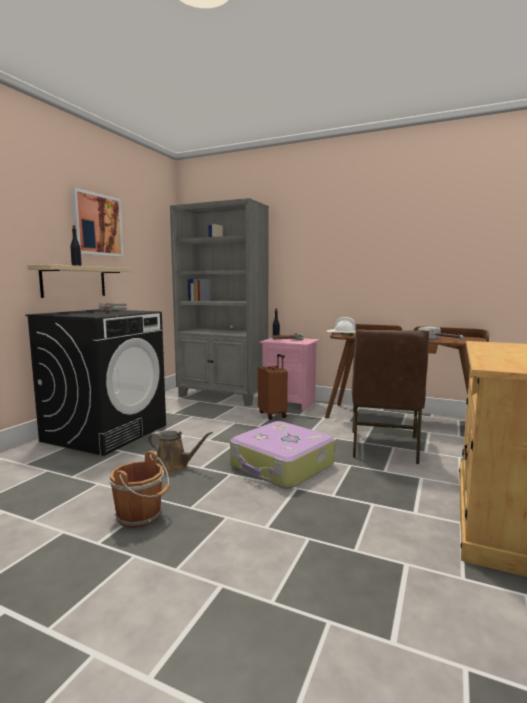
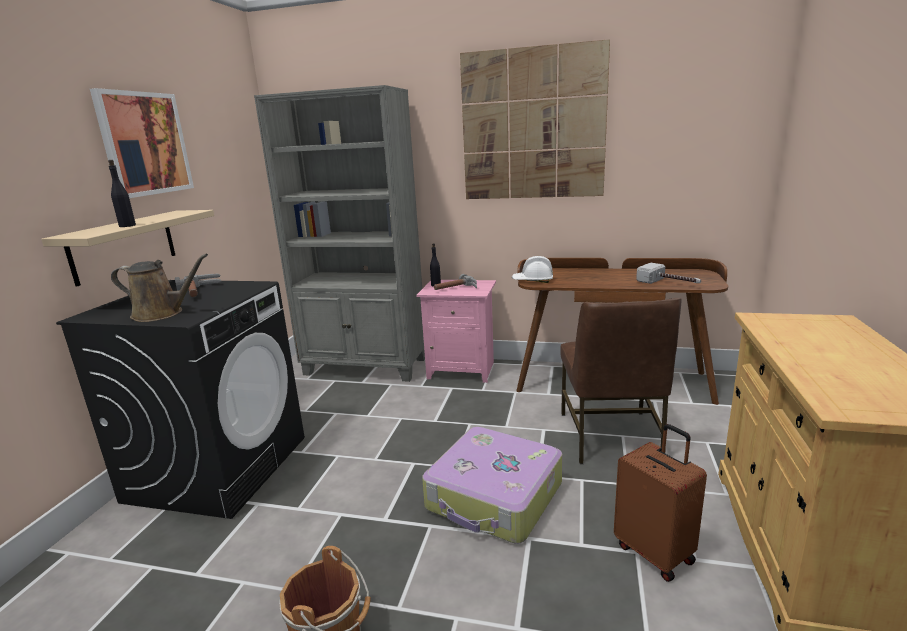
camera: 10 degrees left, 10 degrees up
(175, 466) = (346, 523): brown watering can -> brown watering can (162, 314)
(273, 414) = (447, 394): brown suitcase -> brown suitcase (655, 552)
(350, 230) = (532, 125): none -> picture

